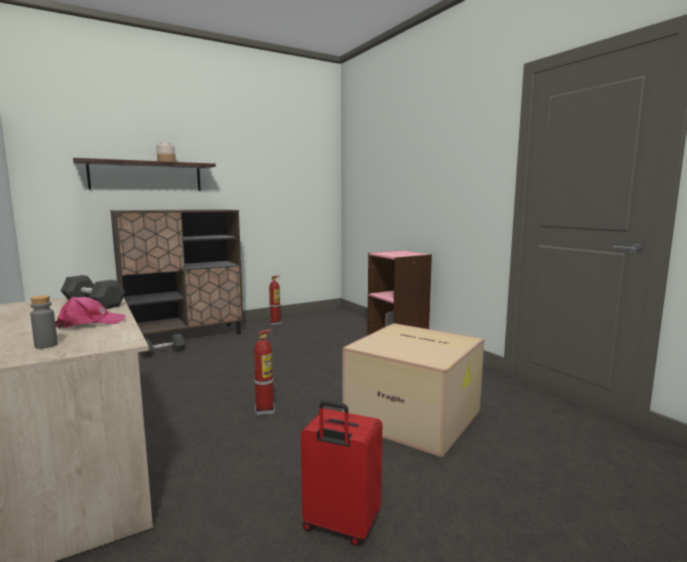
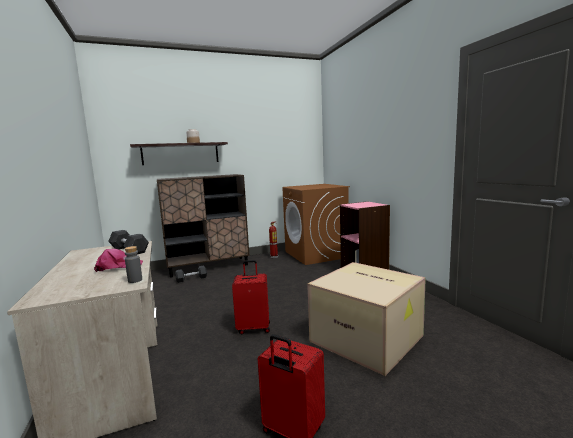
camera: 10 degrees right, 0 degrees up
(46, 345) = (81, 286): grey bottle -> grey bottle (135, 280)
(265, 410) = (253, 328): fire extinguisher -> red suitcase
(332, 320) = (316, 254): none -> brown washing machine

